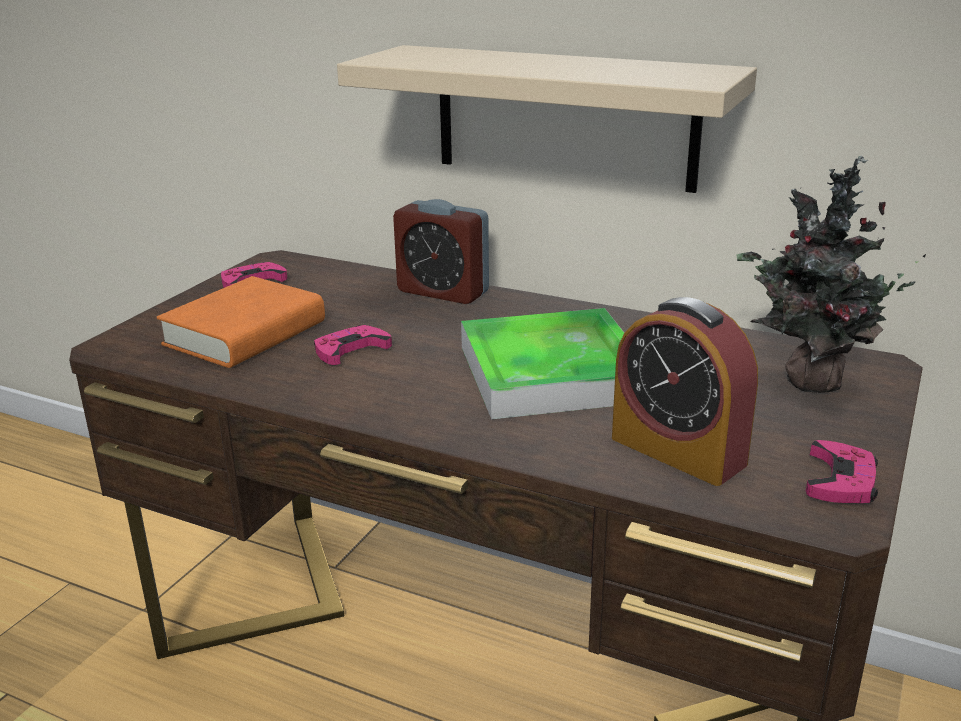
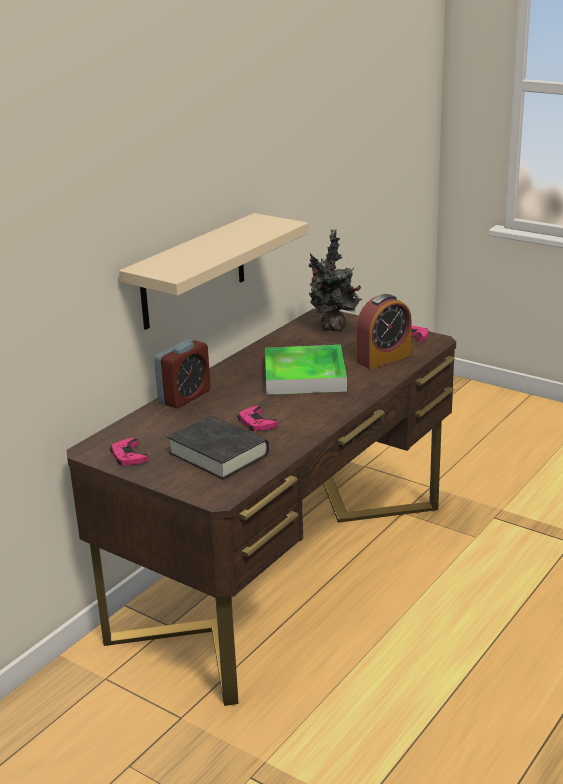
camera: 80 degrees left, 0 degrees up
(245, 334) = (218, 454): orange book -> black book

